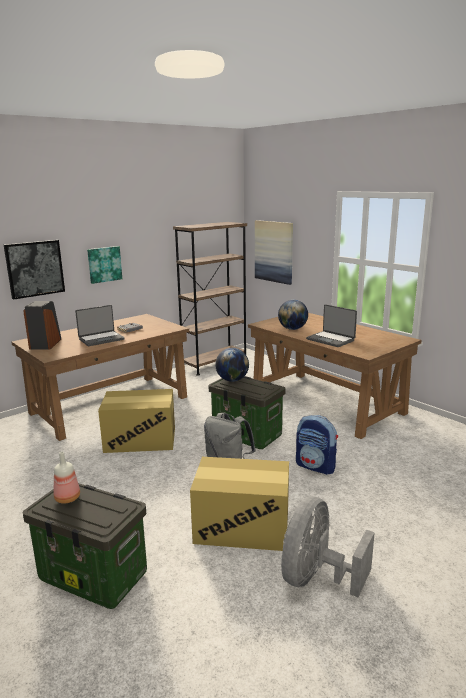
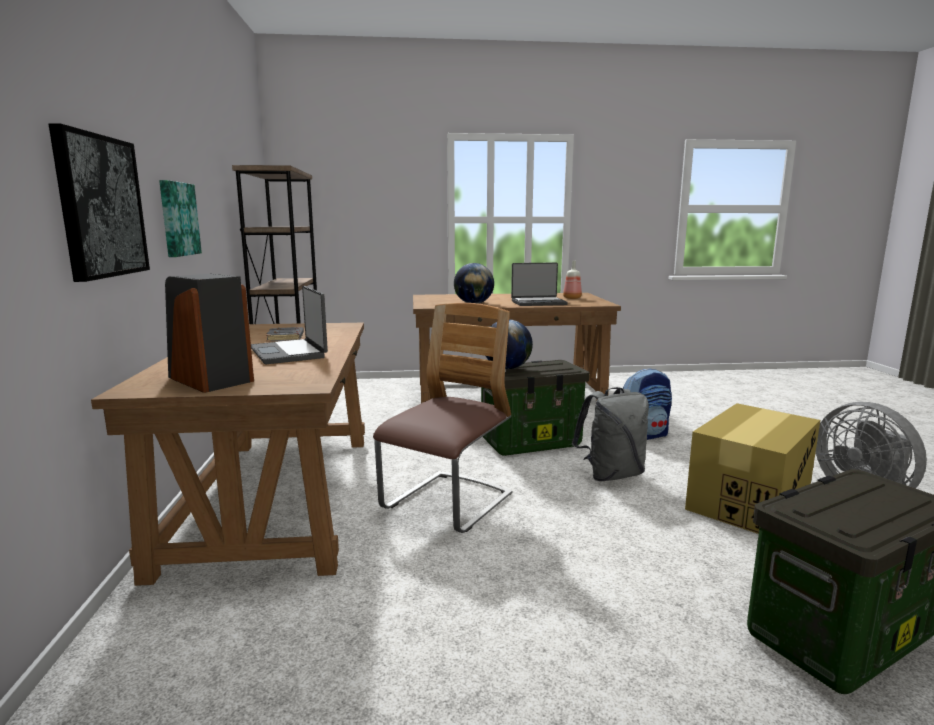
camera: 55 degrees left, 5 degrees down
(66, 498) = (833, 511): bottle -> bottle (572, 298)
(101, 339) = (290, 353): laptop -> laptop turned 150 degrees clockwise
(140, 440) = (447, 503): cardboard box -> chair
(274, 251) = (338, 221): picture -> none

